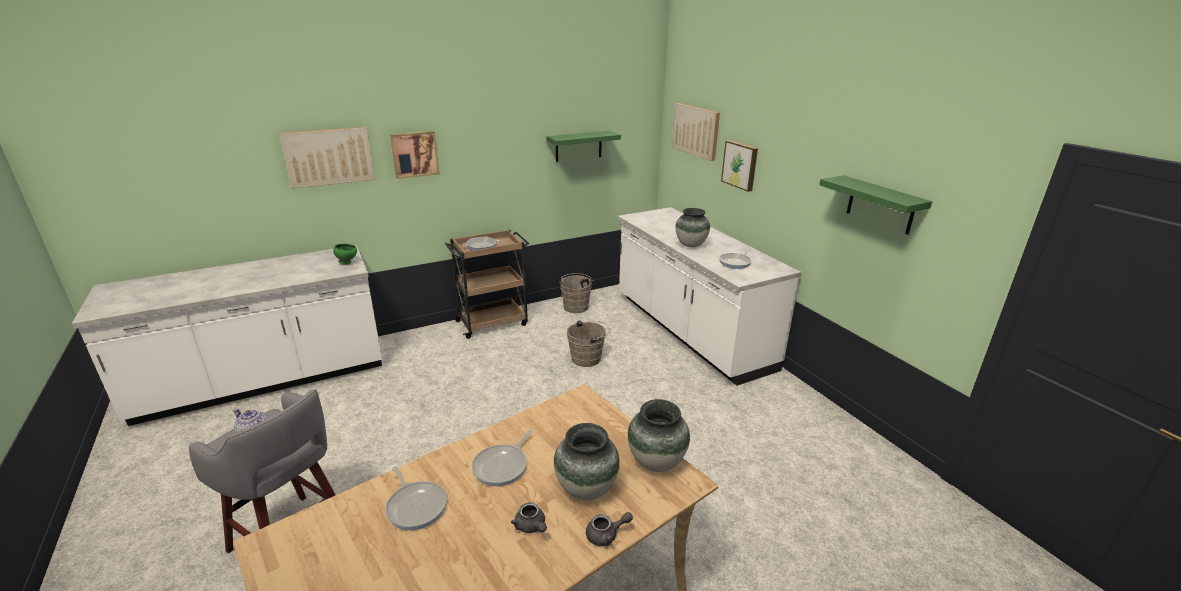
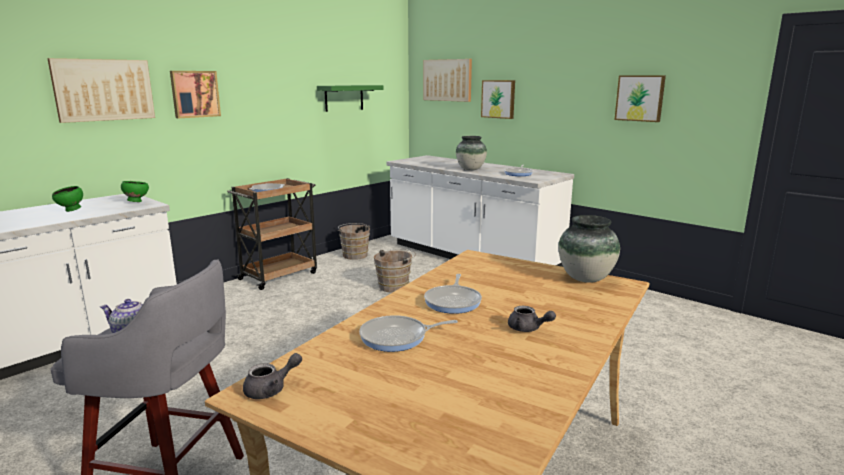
camera: 20 degrees left, 10 degrees down
(292, 270) = (71, 210): none -> green bowl
(416, 506) = (397, 337): frying pan -> frying pan turned 135 degrees clockwise
(586, 489) = (547, 301): vase -> none
(606, 535) = (599, 321): grey teapot -> grey teapot (271, 389)
(880, 205) = (640, 98): green shelf -> picture

